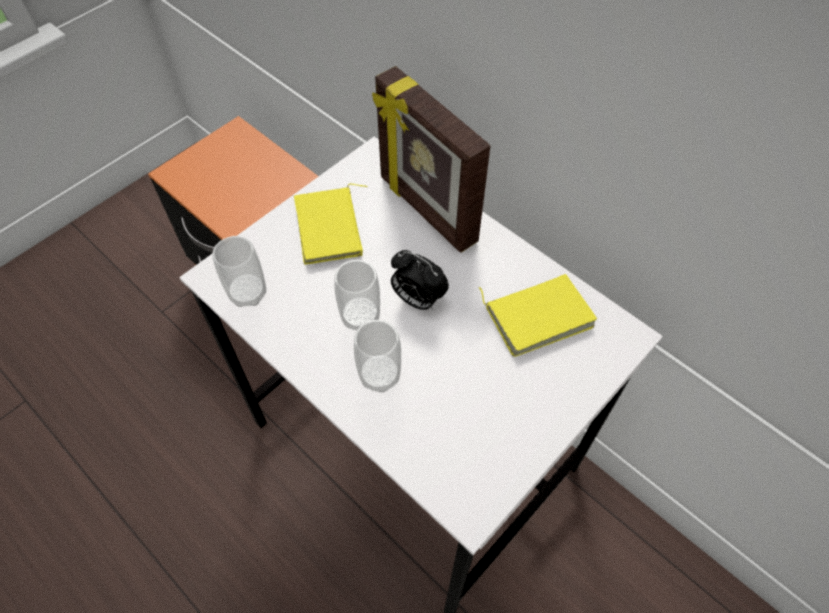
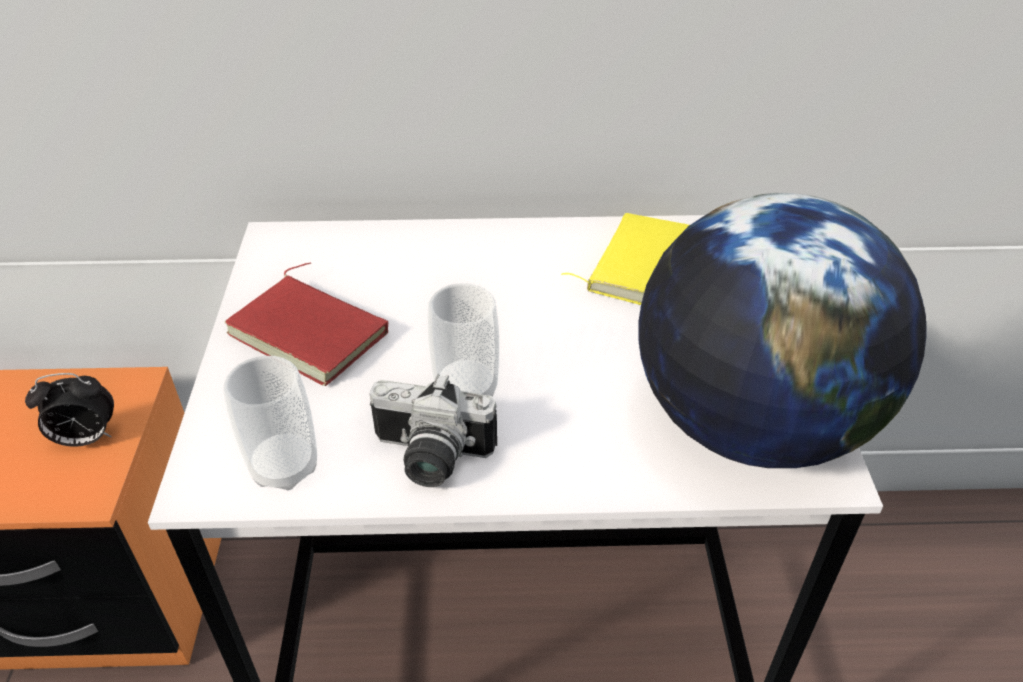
camera: 45 degrees left, 15 degrees down
(305, 339) = (429, 459): none -> camera
(331, 228) = (312, 332): yellow book -> red book
(379, 375) = (566, 427): cup -> none
(417, 299) = (507, 331): alarm clock -> alarm clock (86, 439)
(426, 210) = (405, 251): picture frame -> none
(468, 452) = (749, 423): none -> globe

